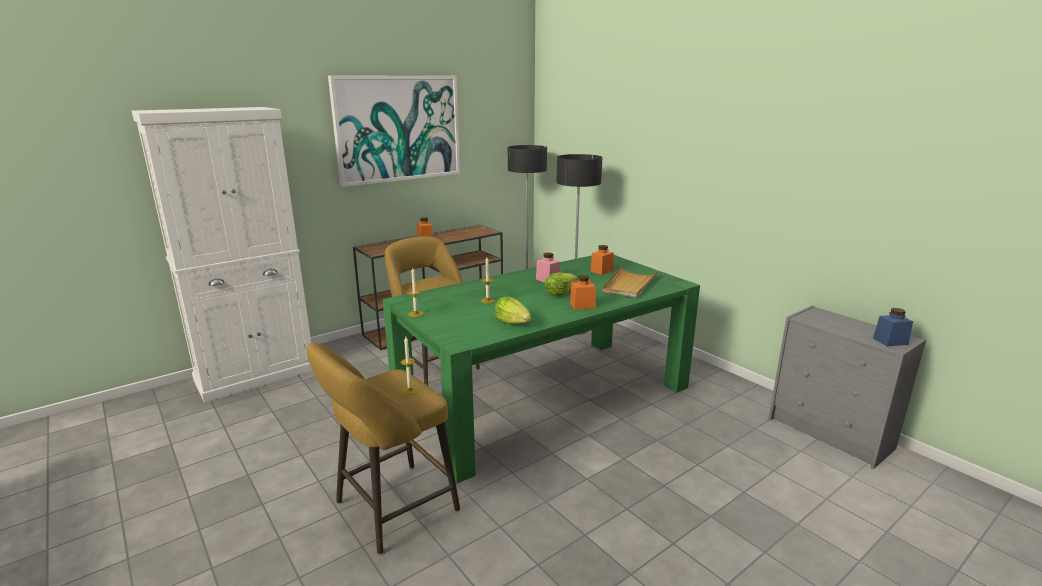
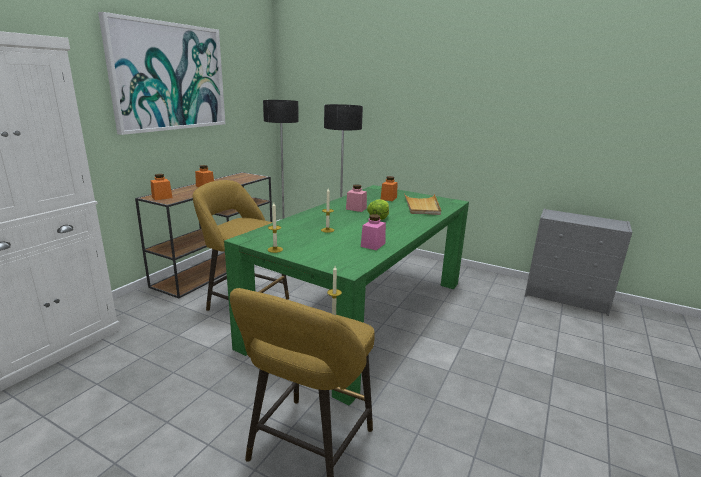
camera: 25 degrees left, 0 degrees up
(513, 322) = (373, 245): lettuce -> pink jar
(582, 305) = (409, 225): orange jar -> orange jar (162, 197)
(890, 341) = (615, 225): blue jar -> none

